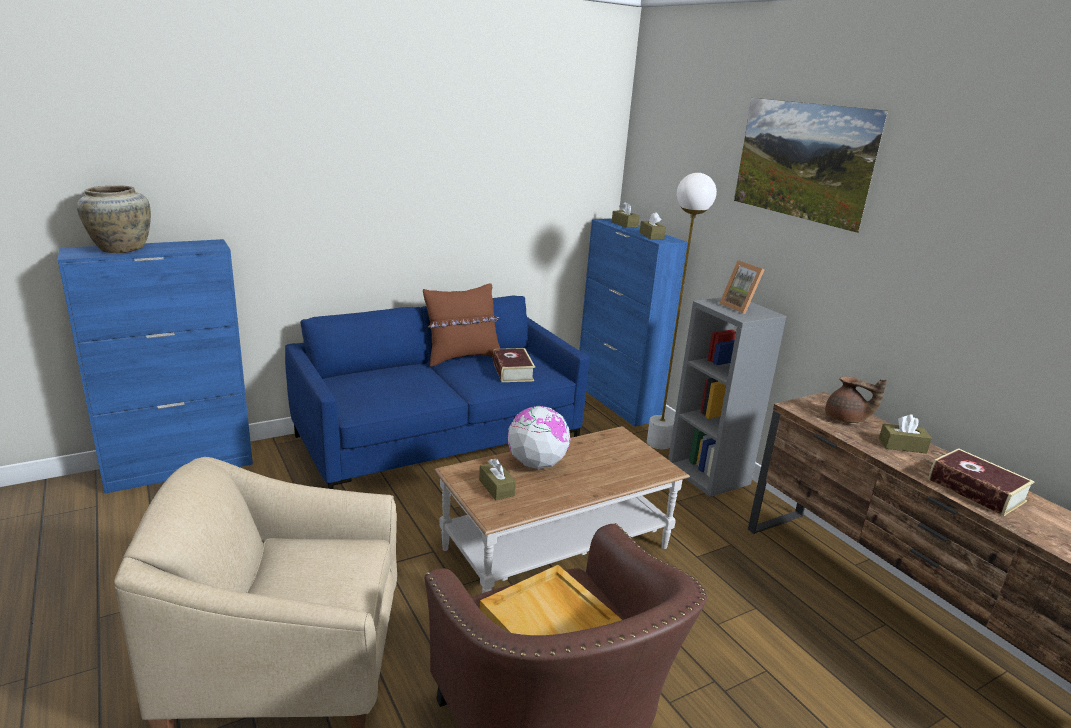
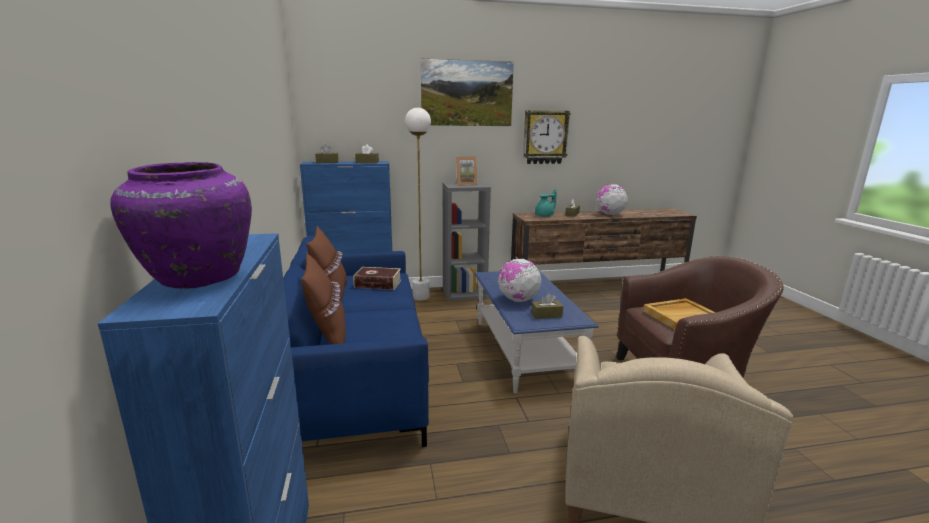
camera: 70 degrees left, 5 degrees down
(120, 249) = (196, 278): beige vase -> purple vase
(365, 374) = (327, 339): none -> brown pillow
(556, 548) = (524, 351): brown coffee table -> blue coffee table
(846, 419) = (545, 215): brown teapot -> turquoise teapot
(917, 272) = (545, 137): none -> wall clock
(976, 490) = (609, 214): book -> globe

